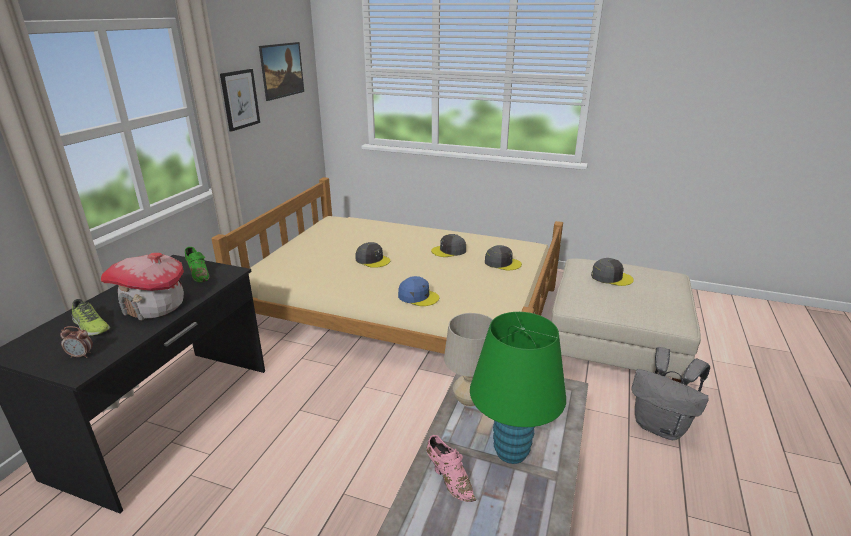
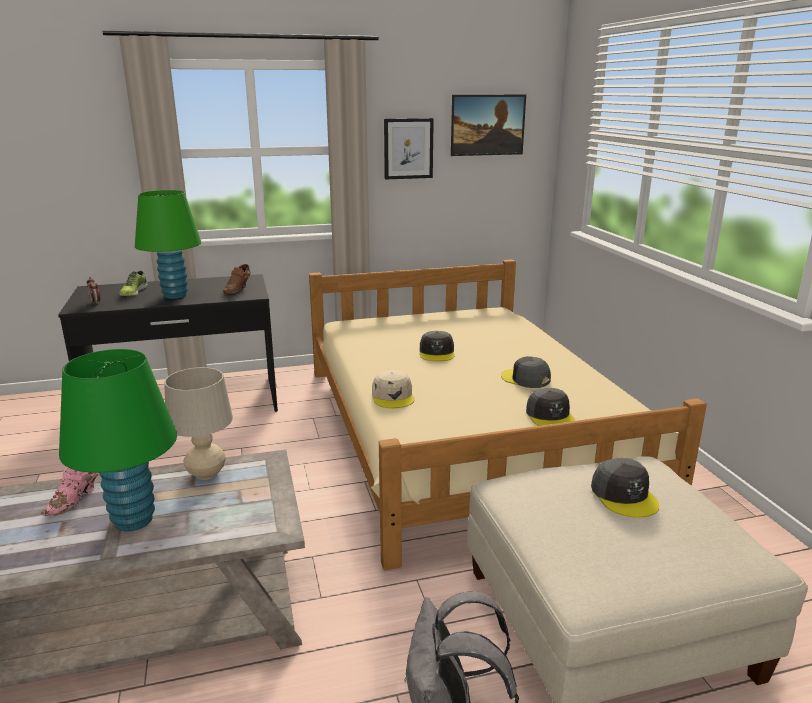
camera: 55 degrees right, 5 degrees down
(154, 306) = (175, 295): toy house -> green table lamp
(198, 274) = (238, 289): green shoe -> brown shoe
(418, 296) = (393, 396): blue cap -> beige cap

